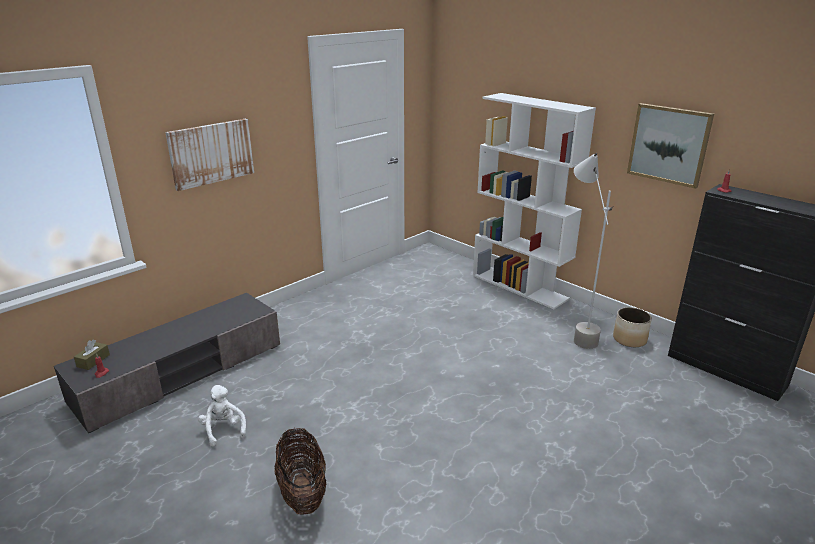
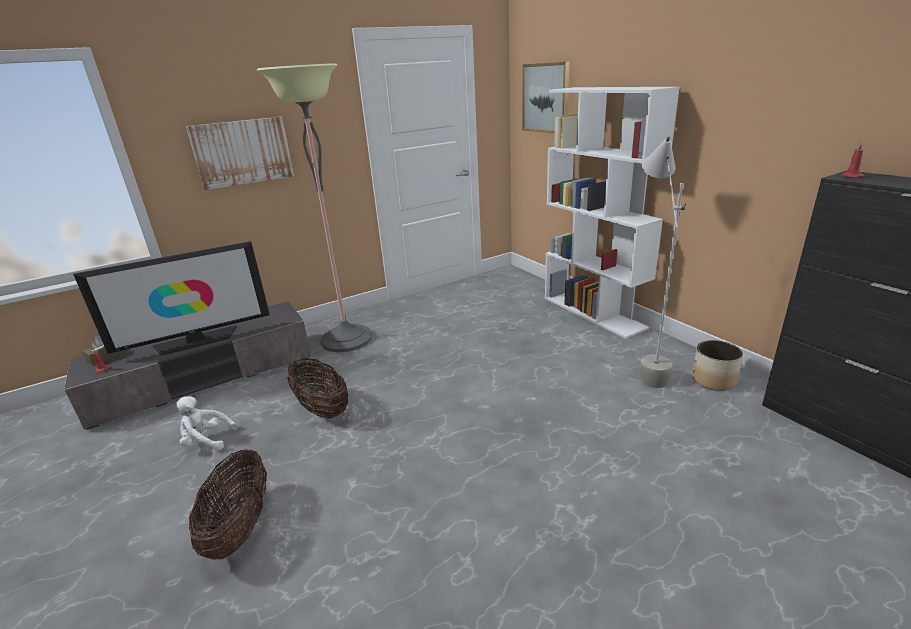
camera: 15 degrees right, 0 degrees up
(180, 338) = (196, 341): none -> television
(223, 429) = (206, 441): white plush toy -> white plush toy turned 75 degrees counterclockwise
(304, 325) = (346, 339): none -> floor lamp
(318, 391) = (322, 409): none -> basket
(669, 144) = (775, 123): picture -> picture (546, 98)

